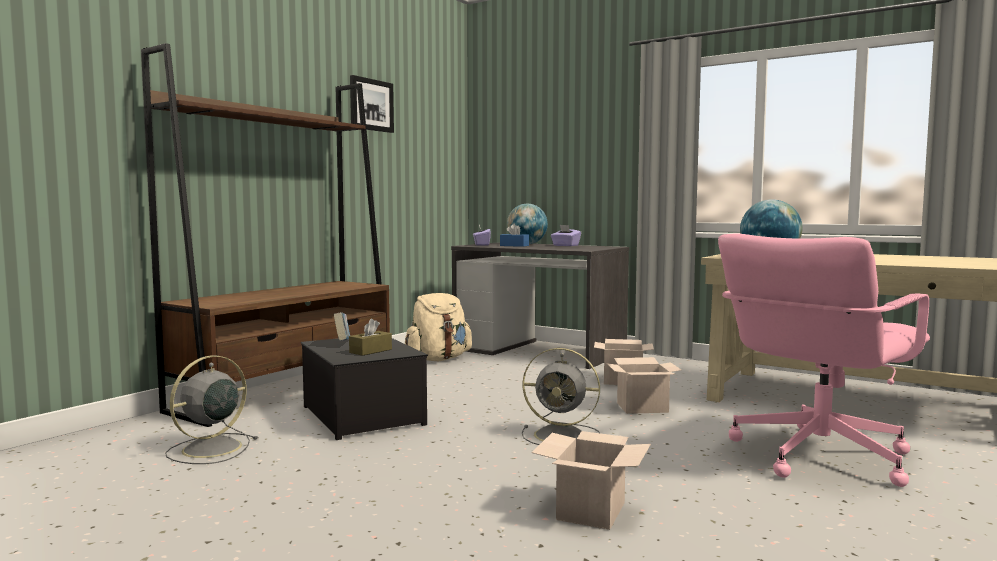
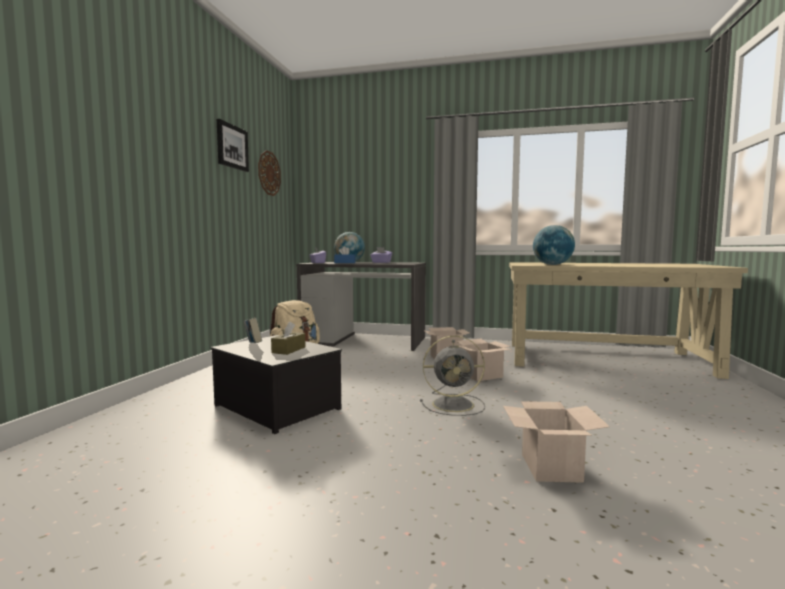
camera: 20 degrees left, 0 degrees up
(209, 449) = (150, 463): grey fan -> none
(288, 391) = (186, 392): brown bookcase -> none
(426, 130) = (269, 173): none -> wall clock
(817, 456) = (628, 397): pink office chair -> none

